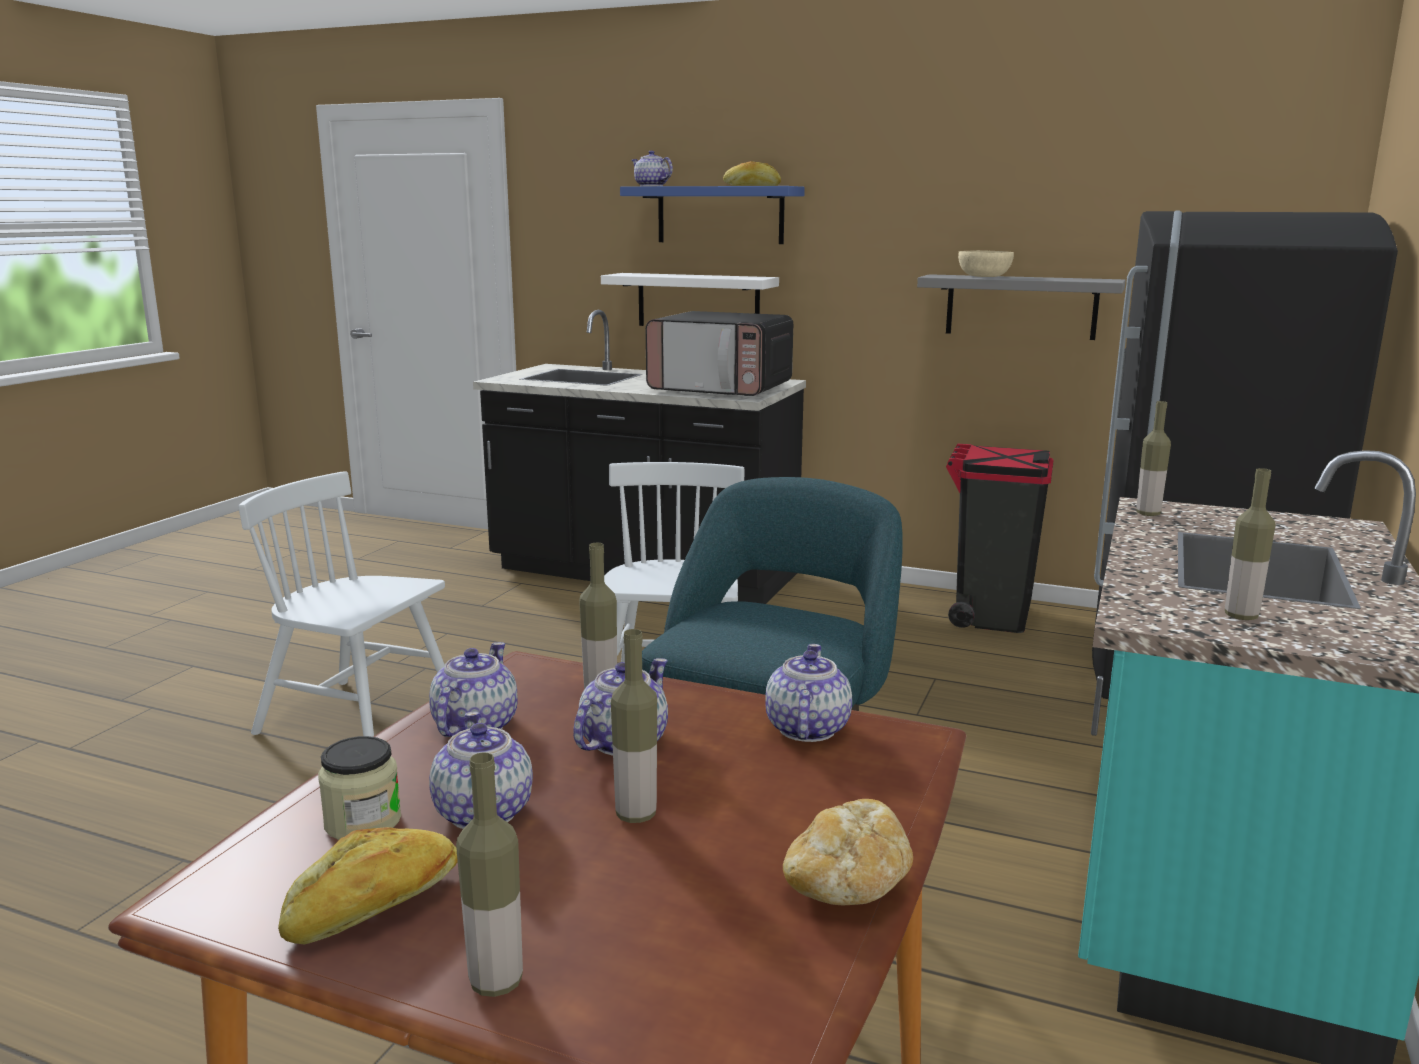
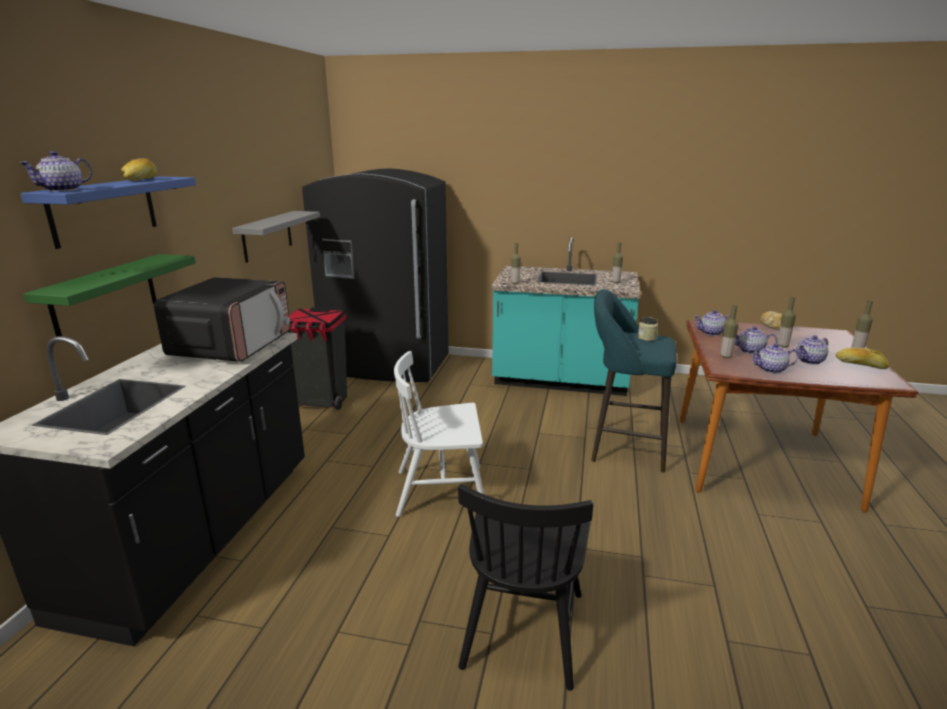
camera: 100 degrees left, 5 degrees up
(358, 719) = (523, 628): white chair -> black chair
(363, 822) = (837, 373): jar -> jar (647, 338)
(698, 301) = (105, 296): white shelf -> green shelf
(983, 276) = (267, 222): beige bowl -> none

